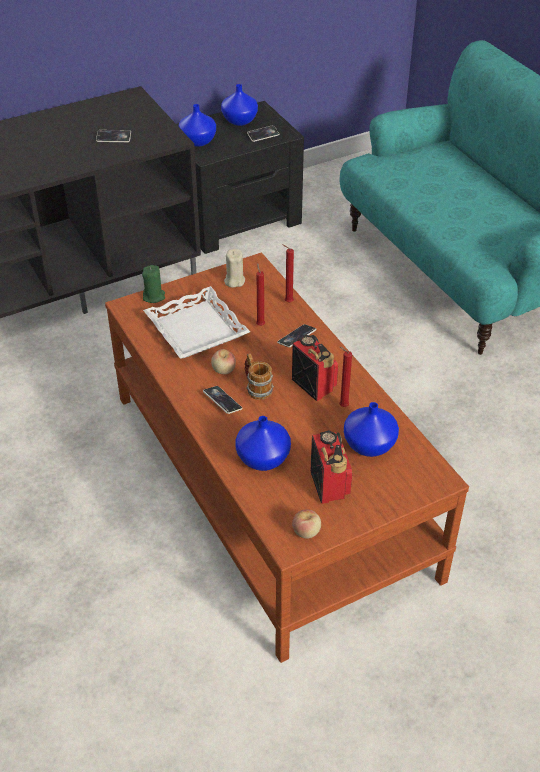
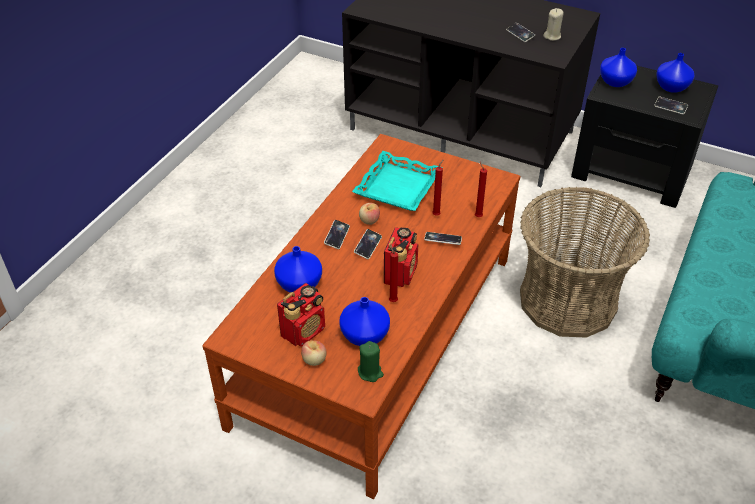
camera: 55 degrees right, 0 degrees up
(154, 296) = (409, 150): green candle -> green candle (370, 372)
(197, 329) = (398, 187): white tray -> turquoise tray
(234, 281) = (470, 178): beige candle -> beige candle (552, 36)
(256, 387) = (368, 246): mug -> phone
(306, 532) = (247, 341): apple -> apple (314, 360)
(340, 340) = (567, 300): none -> basket

